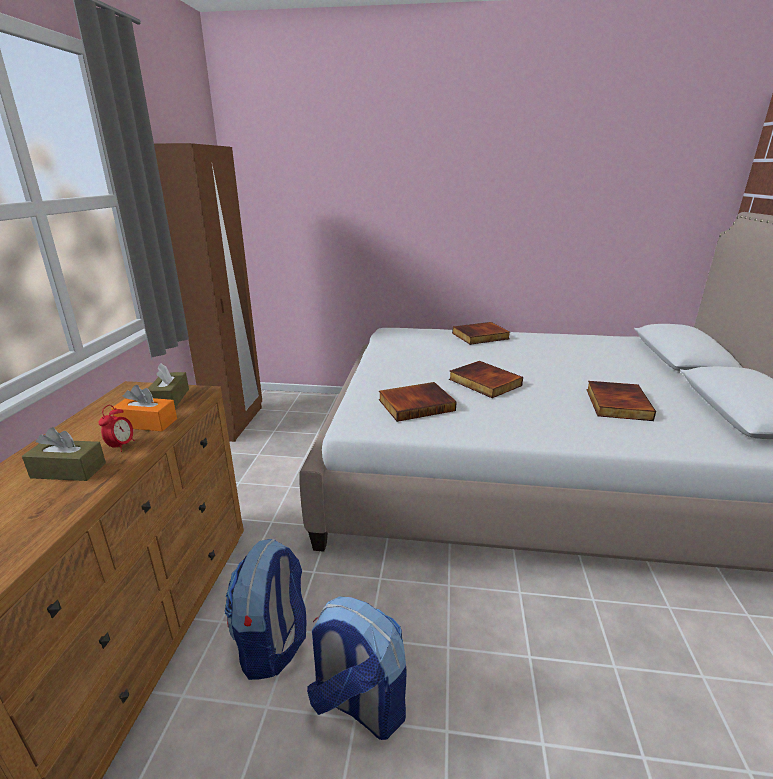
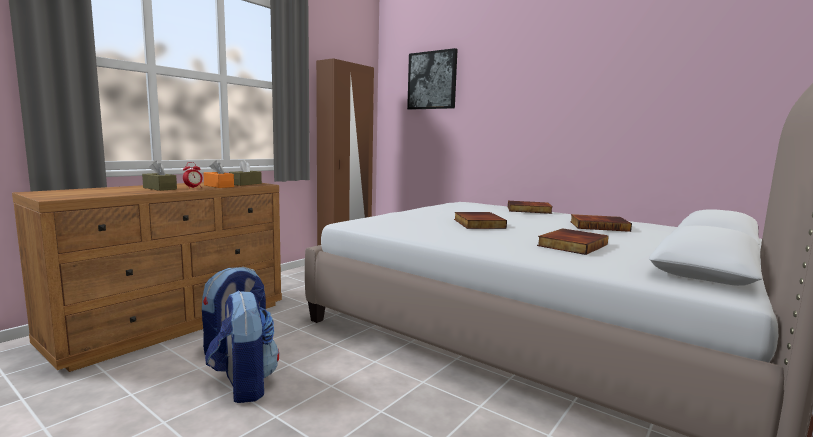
camera: 30 degrees right, 15 degrees down
(315, 165) = (432, 80): none -> picture
(416, 404) = (404, 222): book -> book (599, 226)

